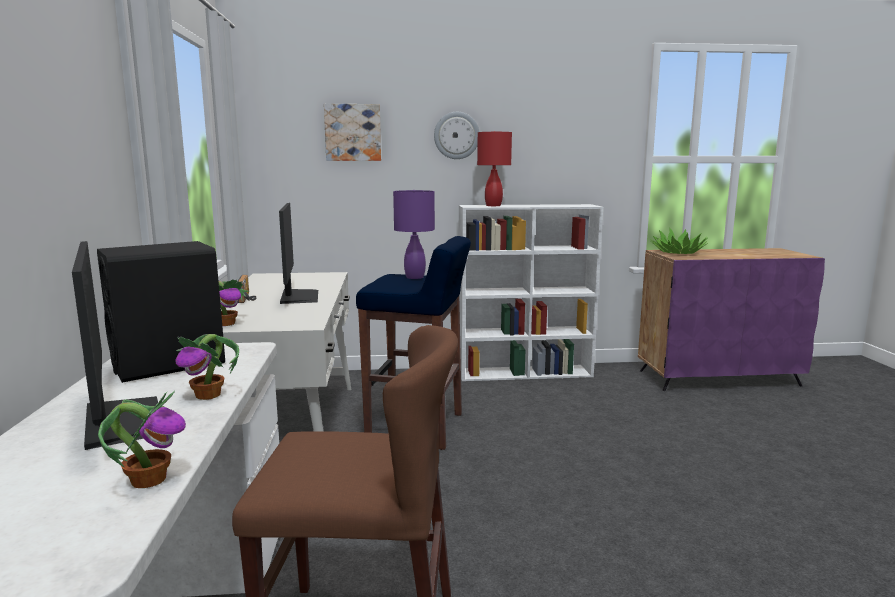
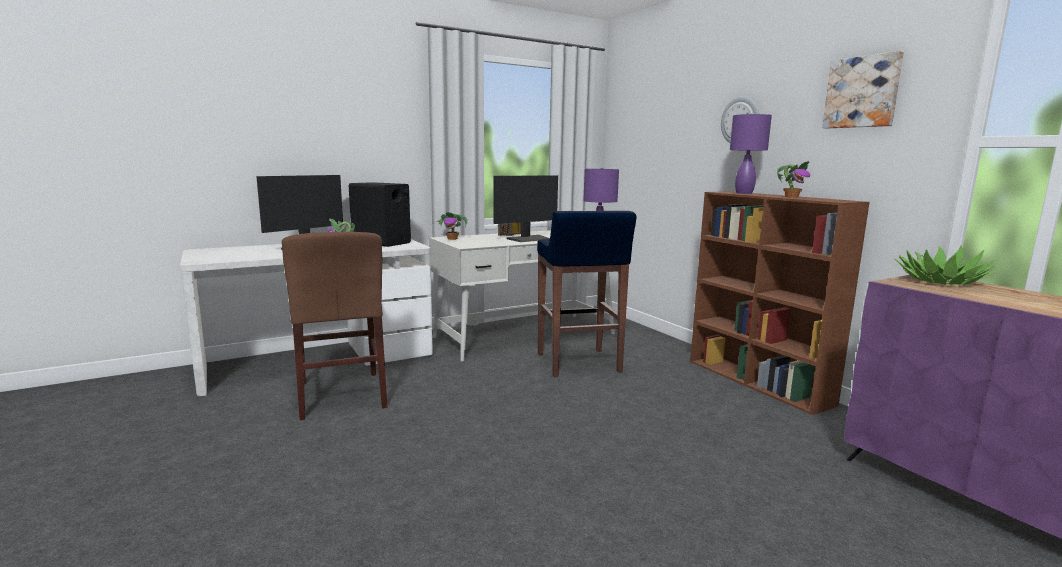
camera: 65 degrees right, 0 degrees up
(148, 479) = (255, 256): potted plant -> potted plant (791, 197)
(353, 132) = (667, 123): picture -> picture (862, 92)
(494, 205) = (744, 193): red table lamp -> purple table lamp
(526, 373) = (758, 382): white bookcase -> brown bookcase

